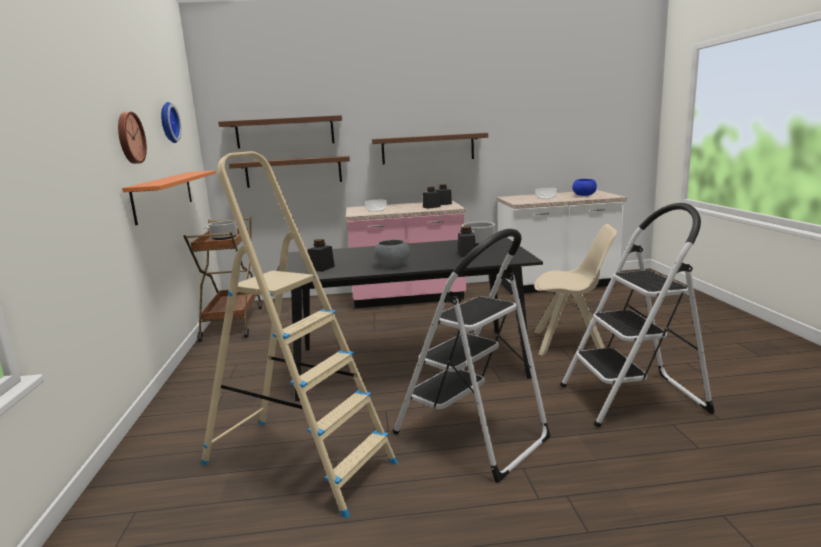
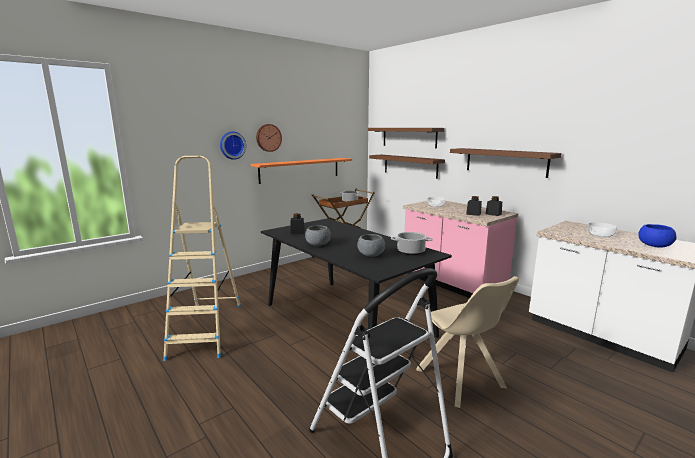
camera: 55 degrees right, 0 degrees up
(167, 122) = (320, 128): wall clock -> wall clock (232, 145)
(466, 254) = (370, 255): black jar -> grey bowl
(473, 437) = (261, 375): step ladder -> none

